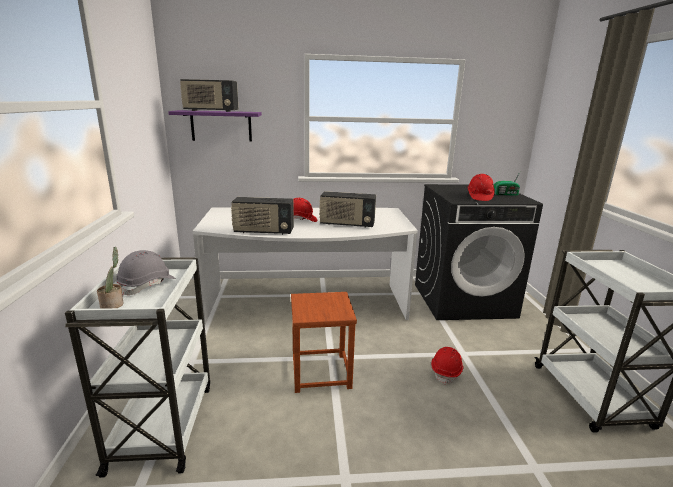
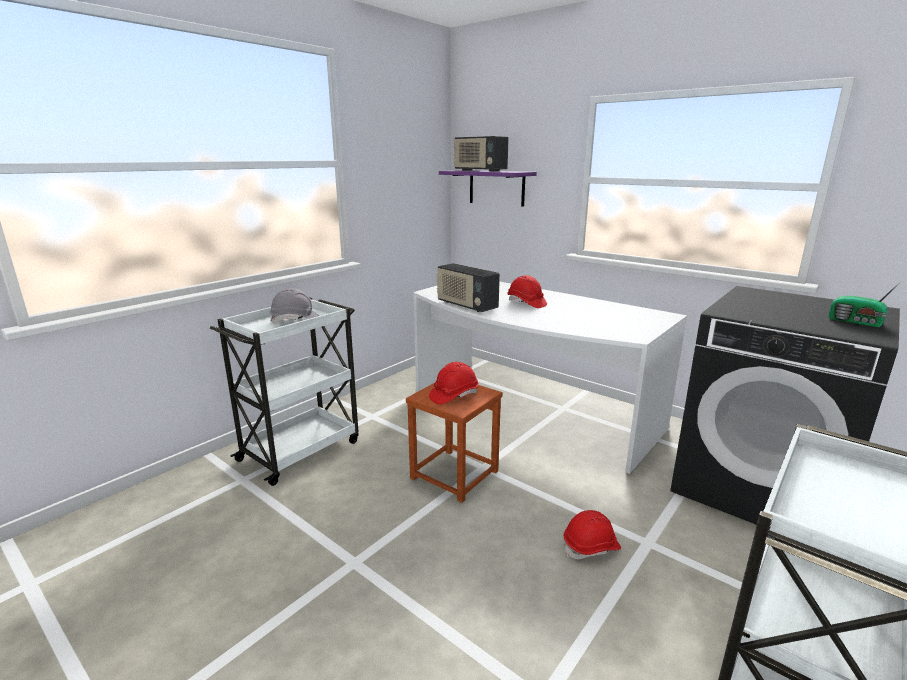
camera: 45 degrees right, 0 degrees up
(113, 304) = (256, 325): potted plant -> none
(347, 224) = (567, 318): radio -> none
(479, 197) = (782, 315): red hard hat -> red hard hat (453, 395)

